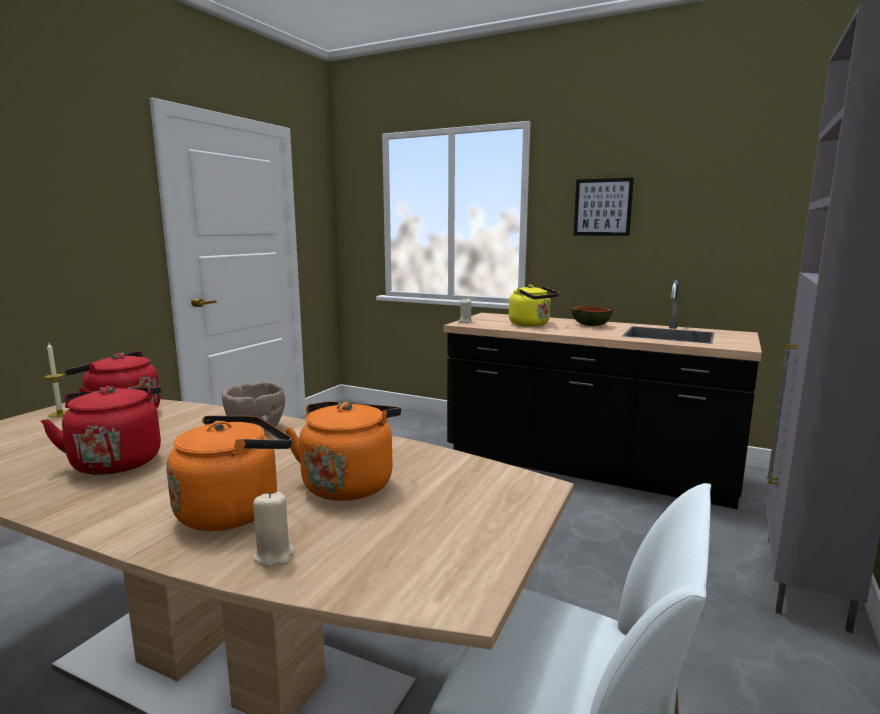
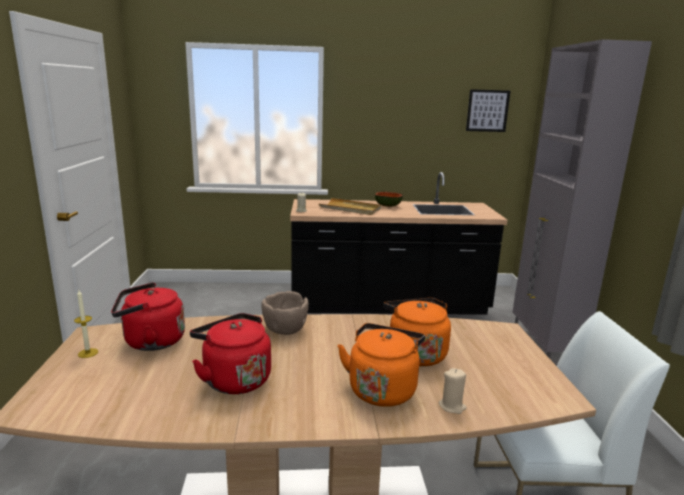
camera: 30 degrees left, 5 degrees up
(531, 324) = (350, 209): yellow kettle -> beige tray
(602, 207) = (380, 117): picture -> picture (487, 110)

